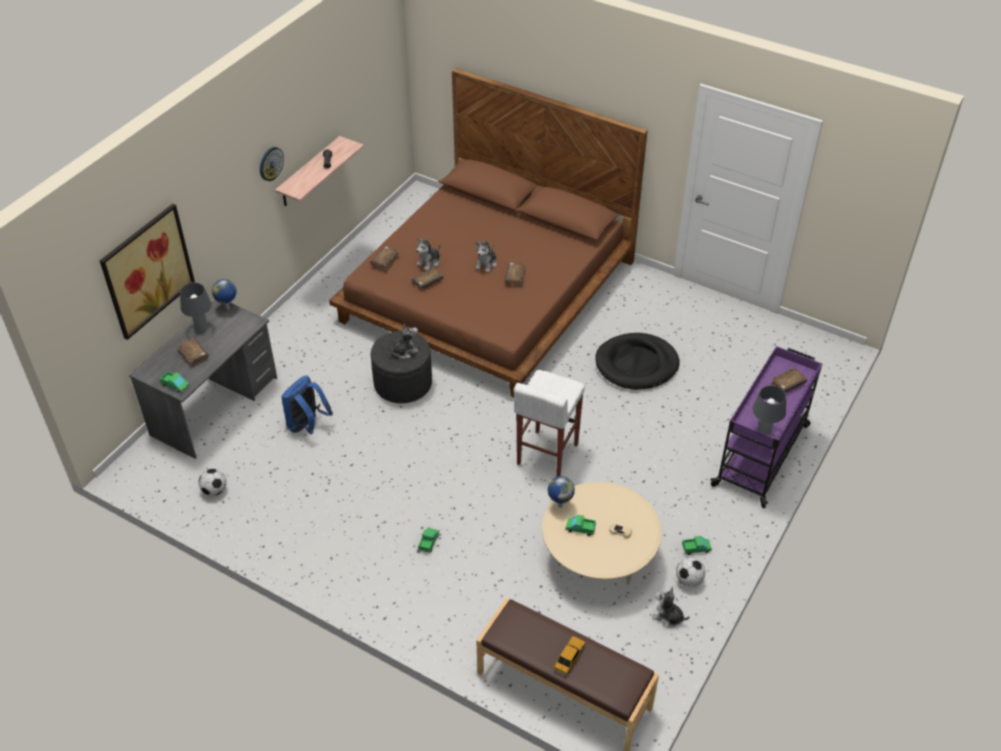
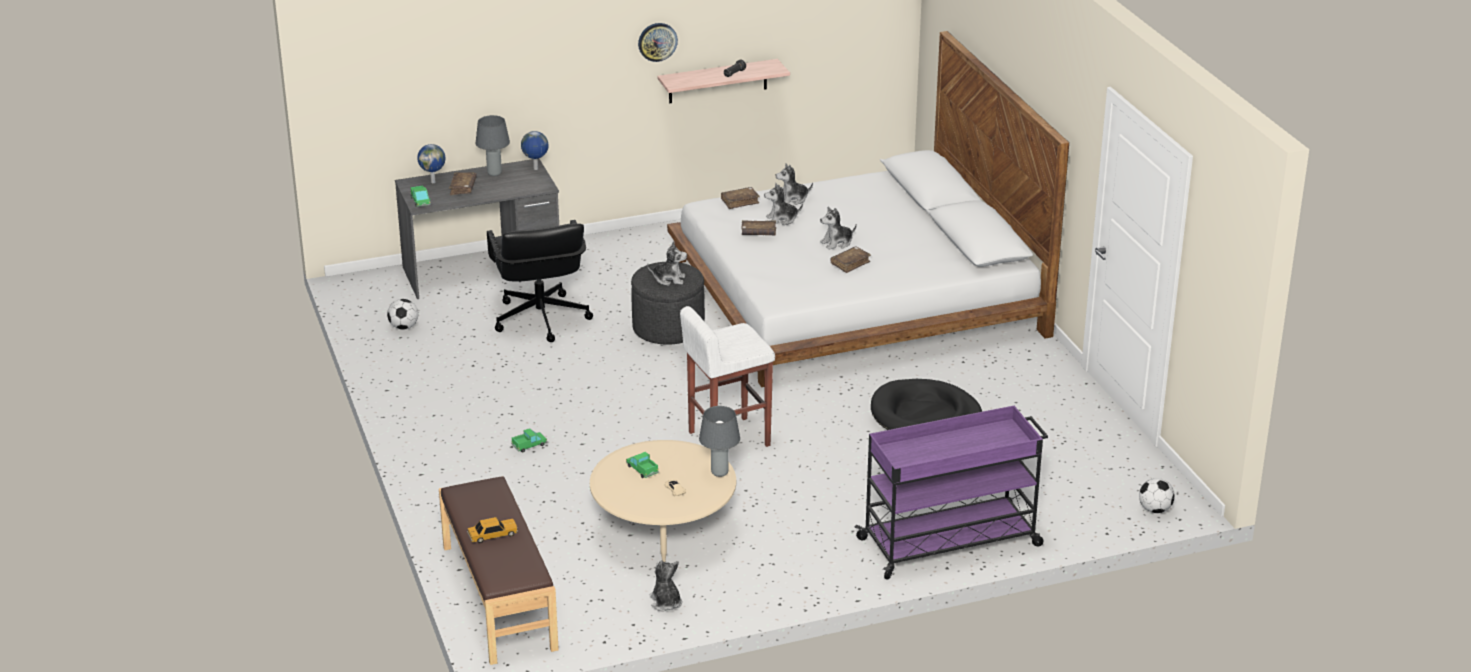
camera: 40 degrees right, 15 degrees down
(147, 271) = (452, 78): picture -> none
(307, 425) = (540, 319): blue backpack -> black office chair
(414, 241) = (792, 199): none -> plush toy
(487, 291) = (854, 295): brown bed -> white bed
(560, 505) = (648, 446): globe -> globe (433, 182)
(688, 580) = (726, 589): football -> football (1154, 509)
(696, 548) = (769, 572): toy truck -> none
(763, 432) = (899, 465): grey table lamp -> grey table lamp (719, 472)
(787, 384) = (987, 444): brown book -> none

